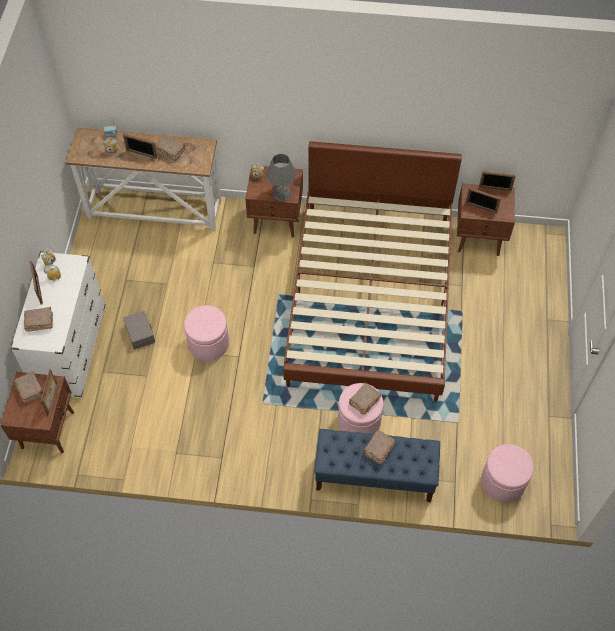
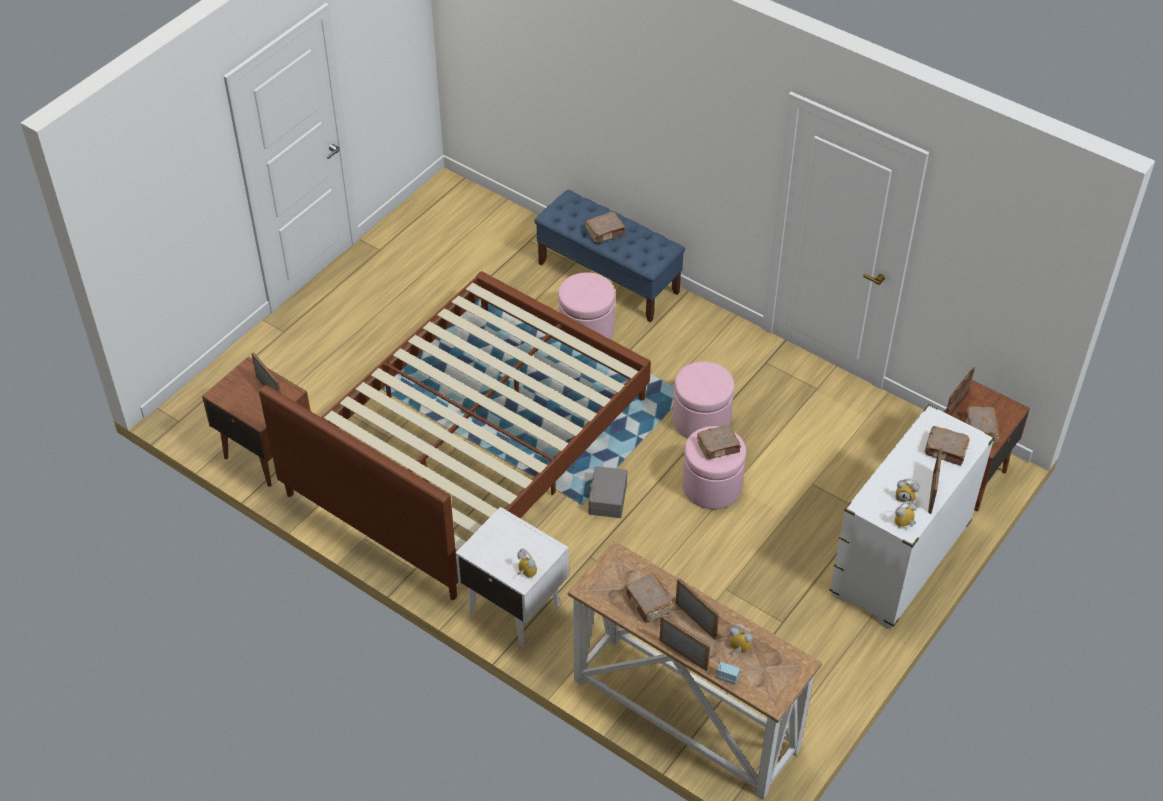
camera: 150 degrees left, 10 degrees down
(141, 333) = (795, 539): grey storage box -> grey storage box (606, 498)
(276, 220) = (513, 607): brown nightstand -> white nightstand
(282, 194) = (512, 529): grey table lamp -> none
(364, 401) = (583, 288): brown book -> brown book (718, 447)
(495, 188) = (227, 405): picture frame -> picture frame (683, 654)
(502, 482) = (481, 221): pink ottoman -> pink ottoman (701, 421)

